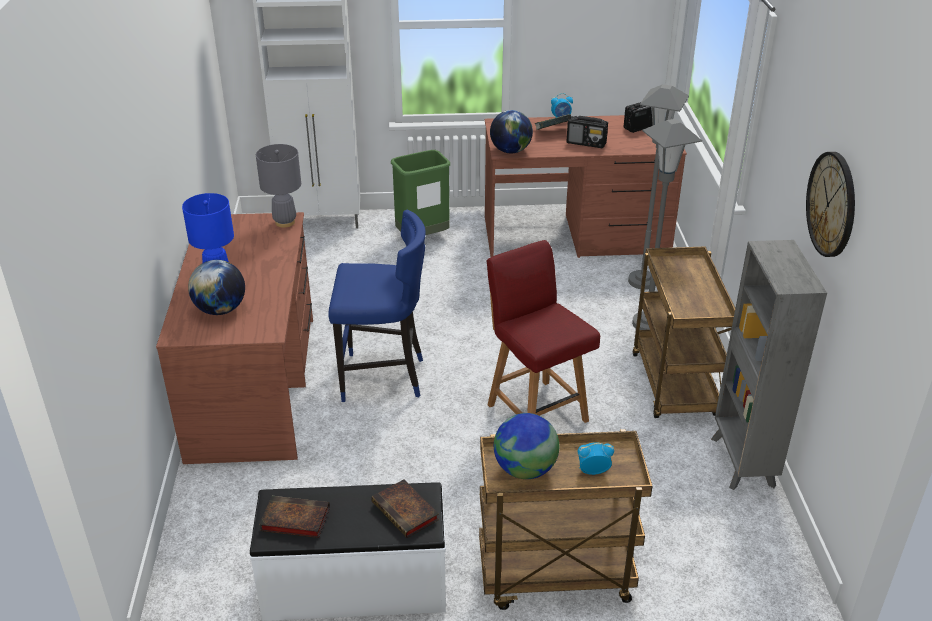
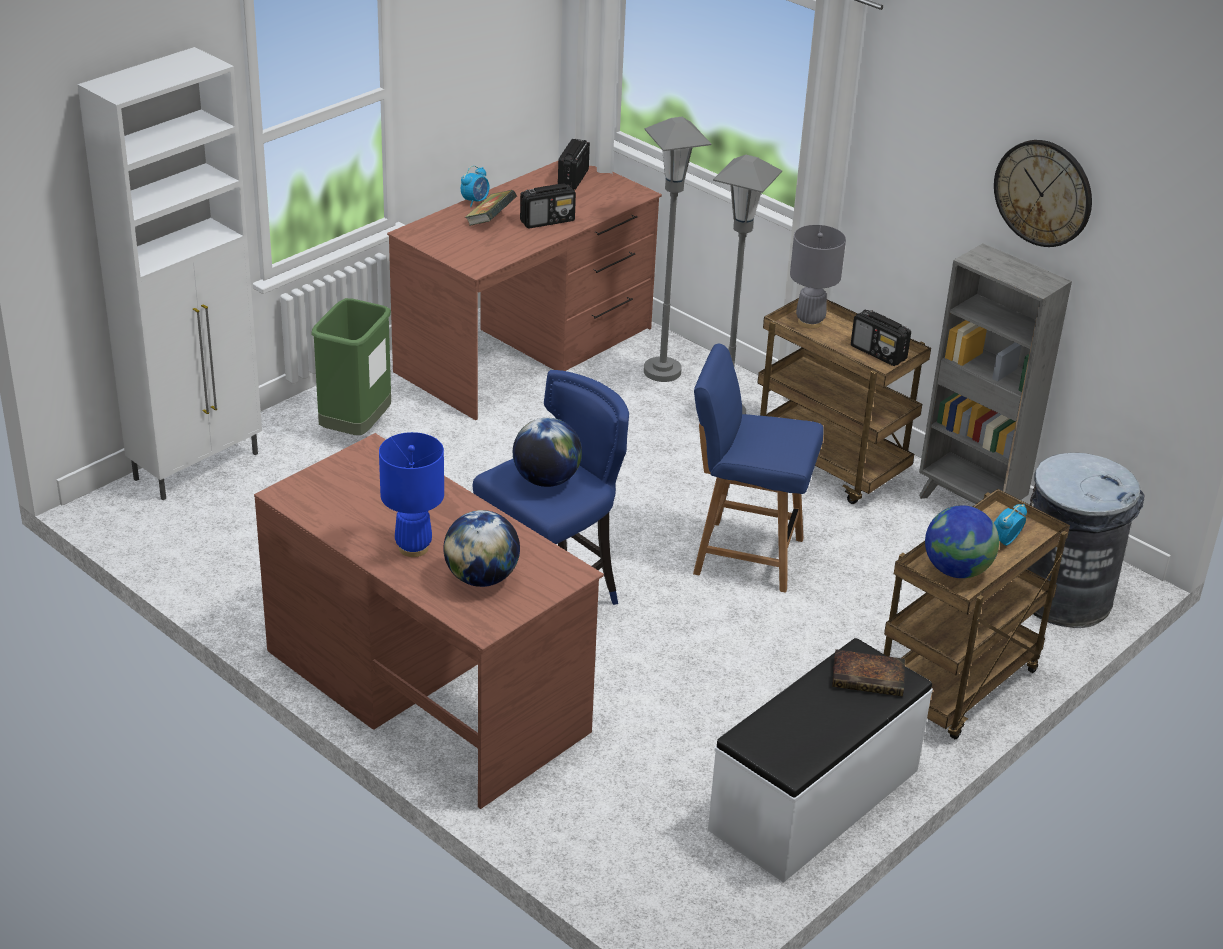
camera: 45 degrees left, 0 degrees up
(285, 222) = (377, 454): grey table lamp -> grey table lamp (810, 322)
(293, 520) = (790, 743): book -> none
(510, 151) = (483, 262): globe -> globe (546, 480)
(536, 411) = (745, 555): red chair -> blue chair
(702, 305) = (879, 353): none -> radio
(728, 565) = (1063, 597): none -> grey trash can

